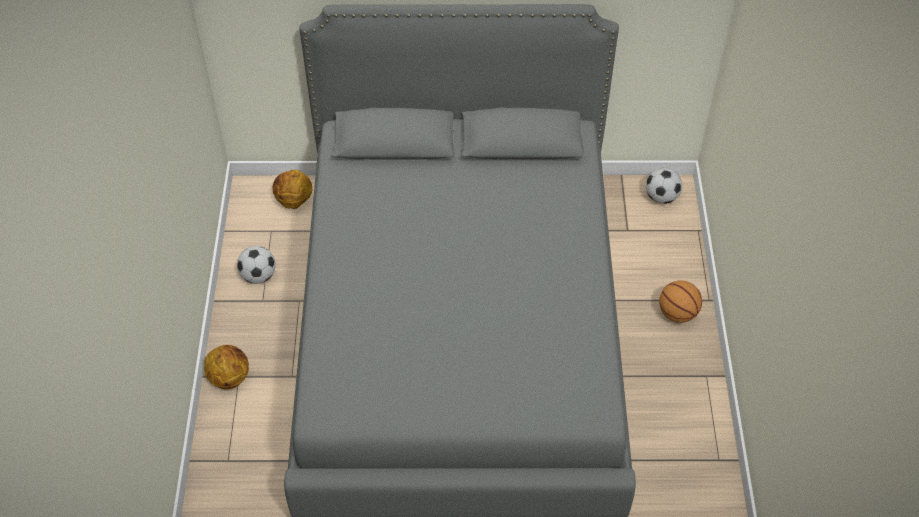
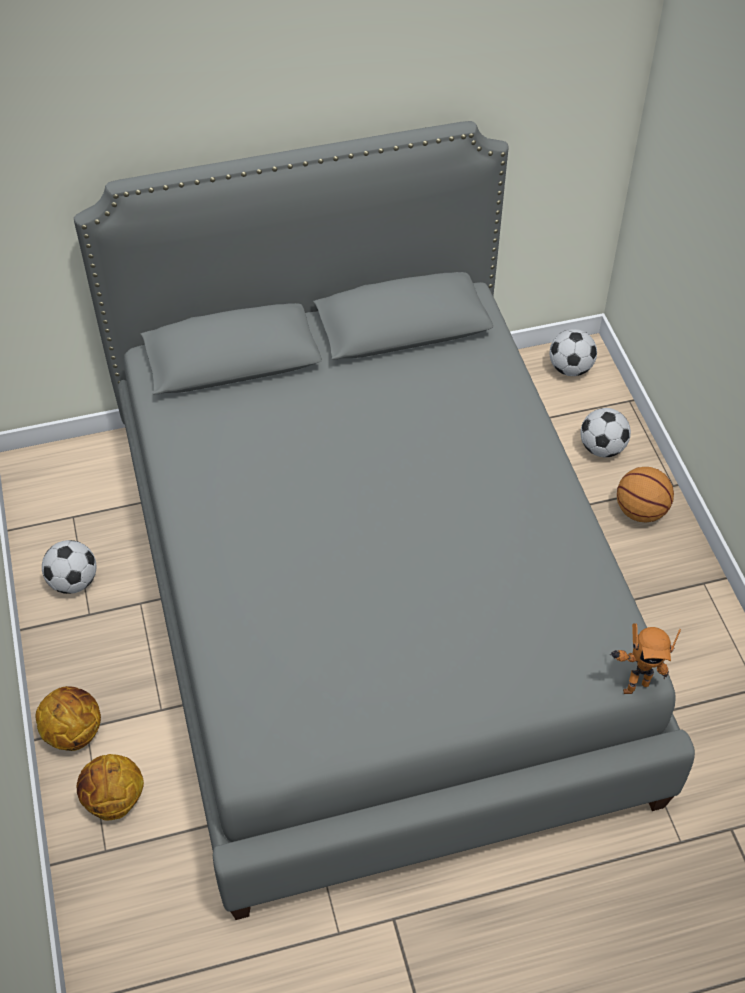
camera: 15 degrees left, 0 degrees up
(294, 201) = (93, 470): basketball -> basketball (114, 800)
(595, 426) = (633, 684): none -> toy robot
(664, 261) = (602, 448): none -> football

